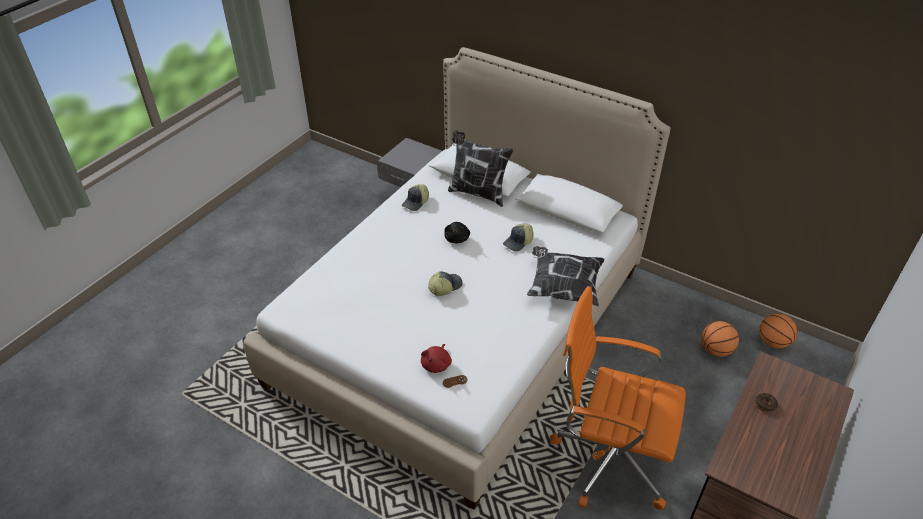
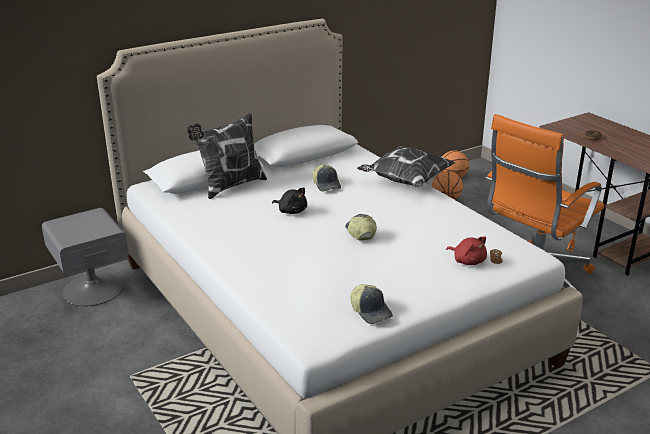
camera: 65 degrees left, 15 degrees down
(416, 202) = (207, 219): cap -> cap (371, 311)

